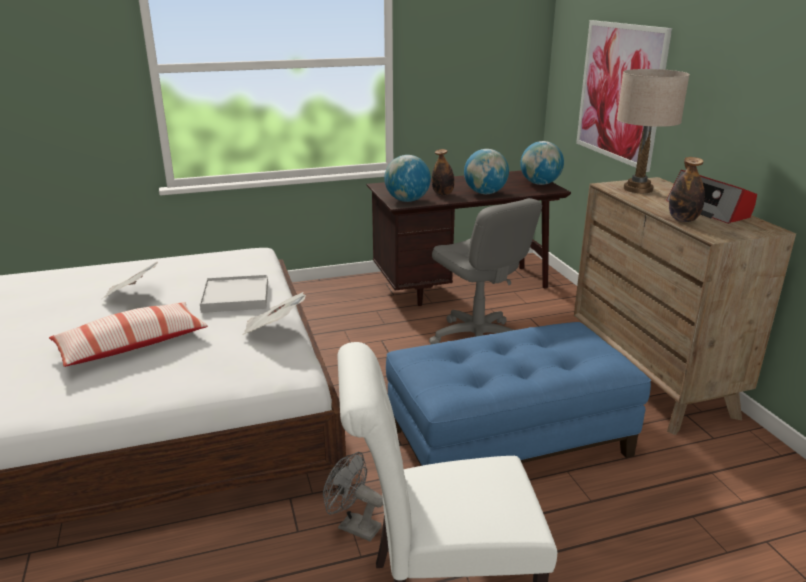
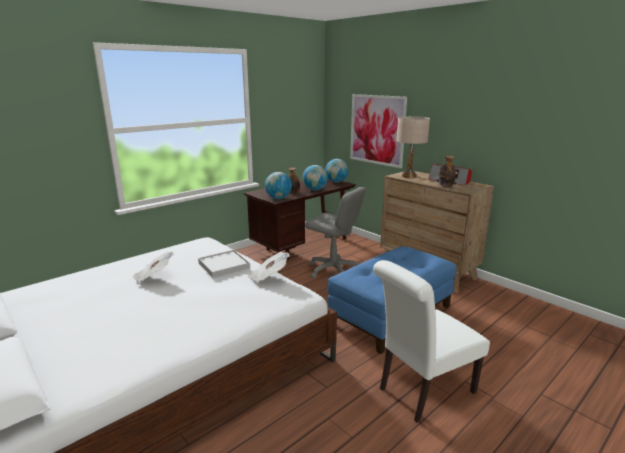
camera: 25 degrees left, 5 degrees down
(132, 346) = (191, 303): pillow -> none
(353, 526) = (353, 375): grey fan -> none

